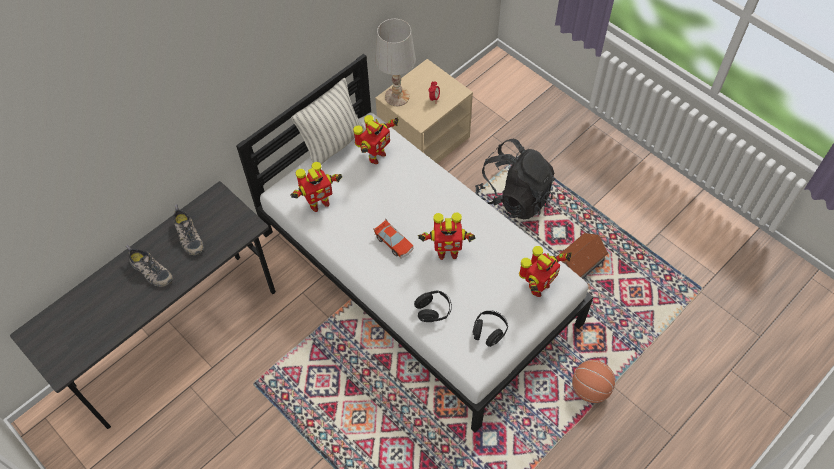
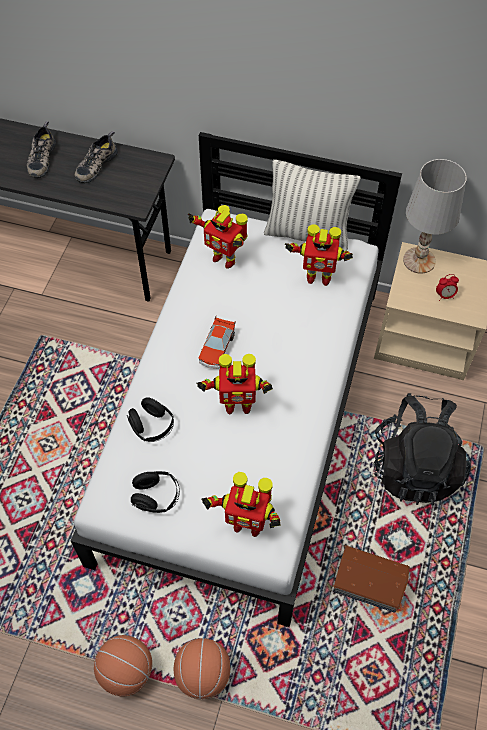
camera: 60 degrees right, 0 degrees up
(447, 252) = (237, 405): toy robot -> toy robot turned 60 degrees counterclockwise
(565, 436) = (126, 671): none -> basketball

